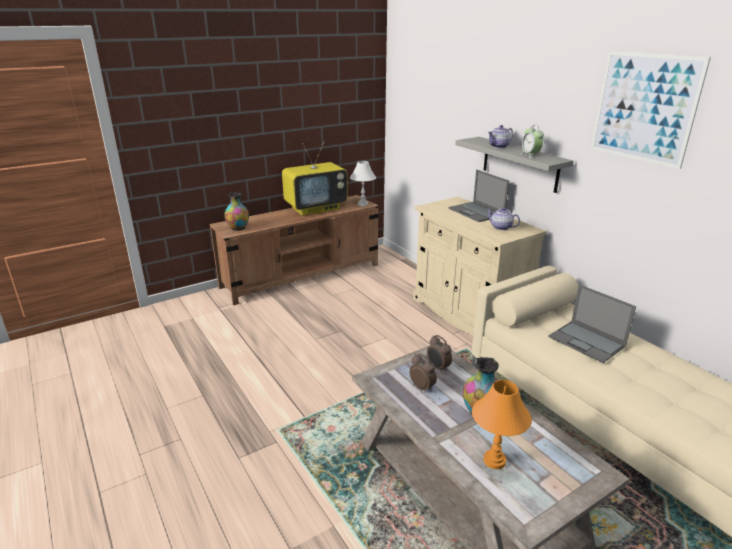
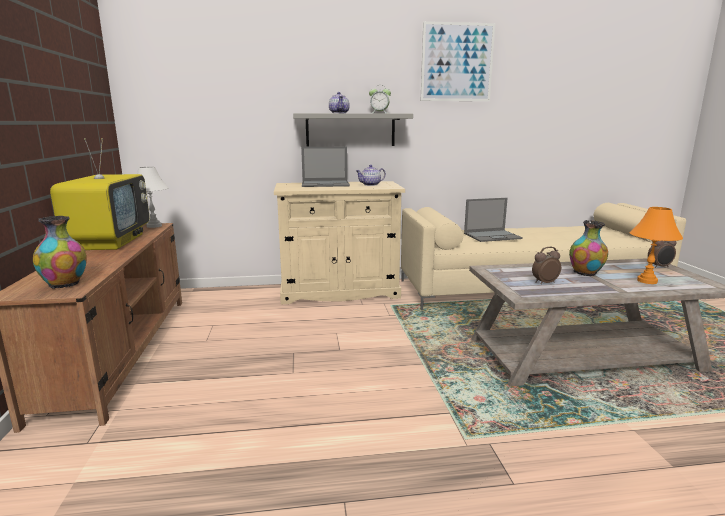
camera: 65 degrees left, 10 degrees down
(438, 368) = (514, 273): alarm clock -> alarm clock (659, 267)

